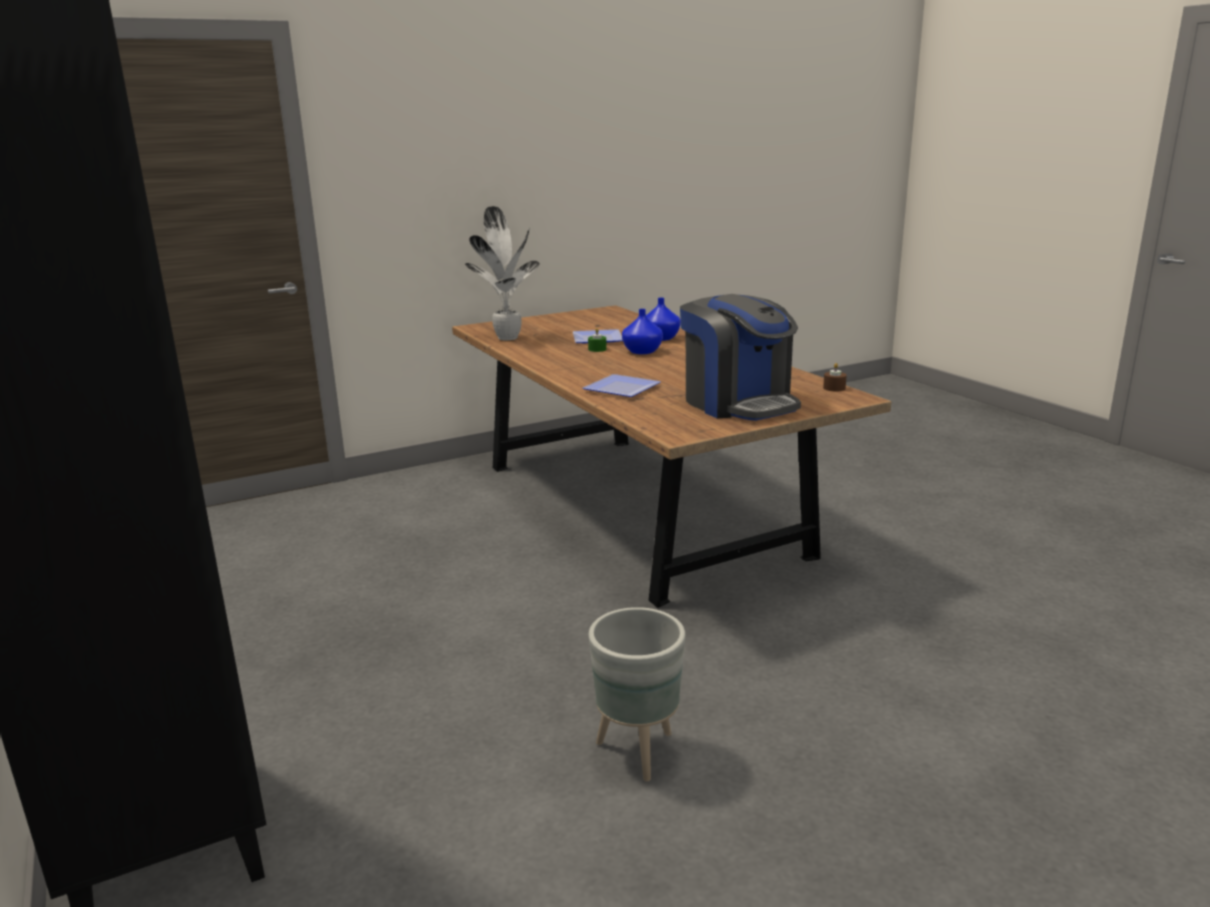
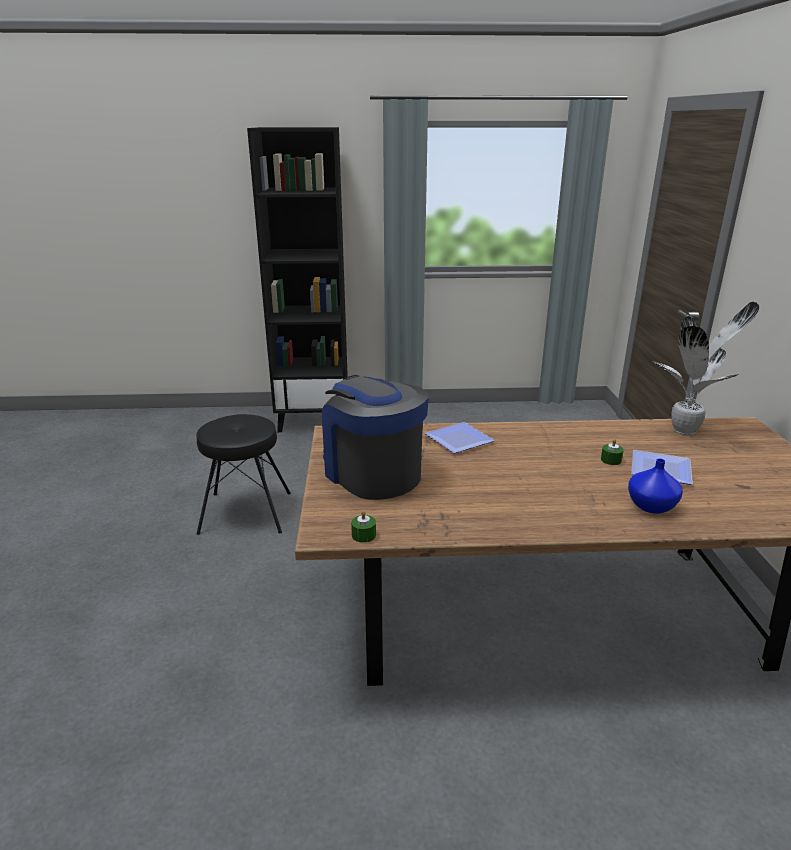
camera: 115 degrees right, 5 degrees up
(639, 752) = (246, 513): grey planter -> black stool
(642, 352) = (587, 479): blue vase -> none
(738, 403) = (372, 473): coffee machine -> coffee machine turned 60 degrees clockwise
(834, 388) = (363, 535): brown candle -> green candle

